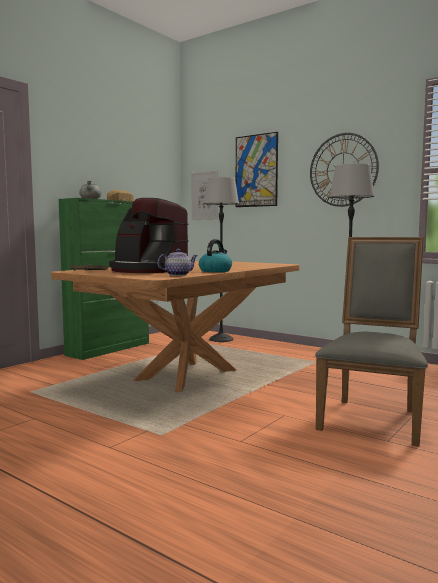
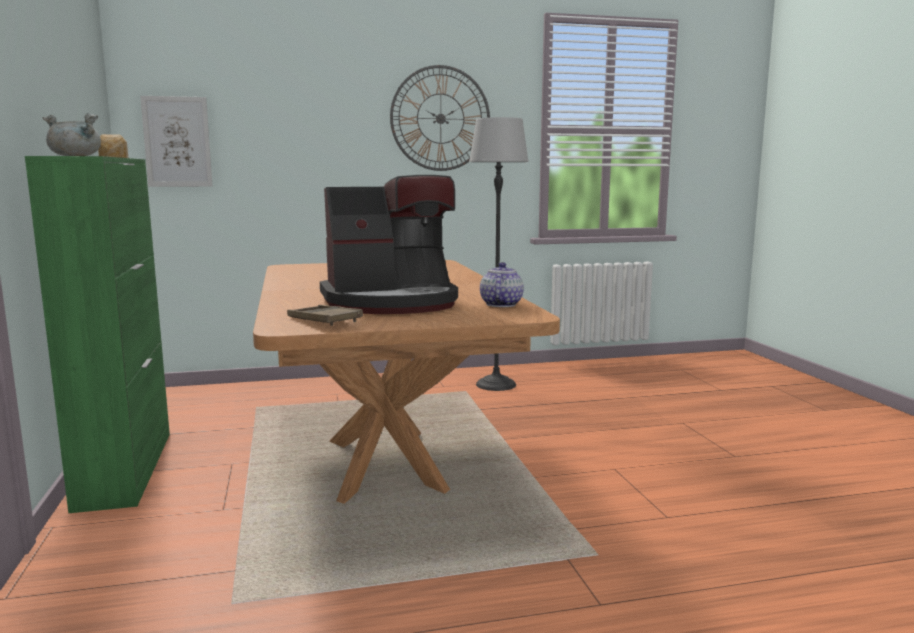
camera: 50 degrees left, 5 degrees up
(215, 271) = (476, 288): kettle -> none
(221, 339) = (267, 394): floor lamp -> none
(256, 171) = (291, 106): picture -> none
(372, 418) = (671, 438): grey chair -> none

